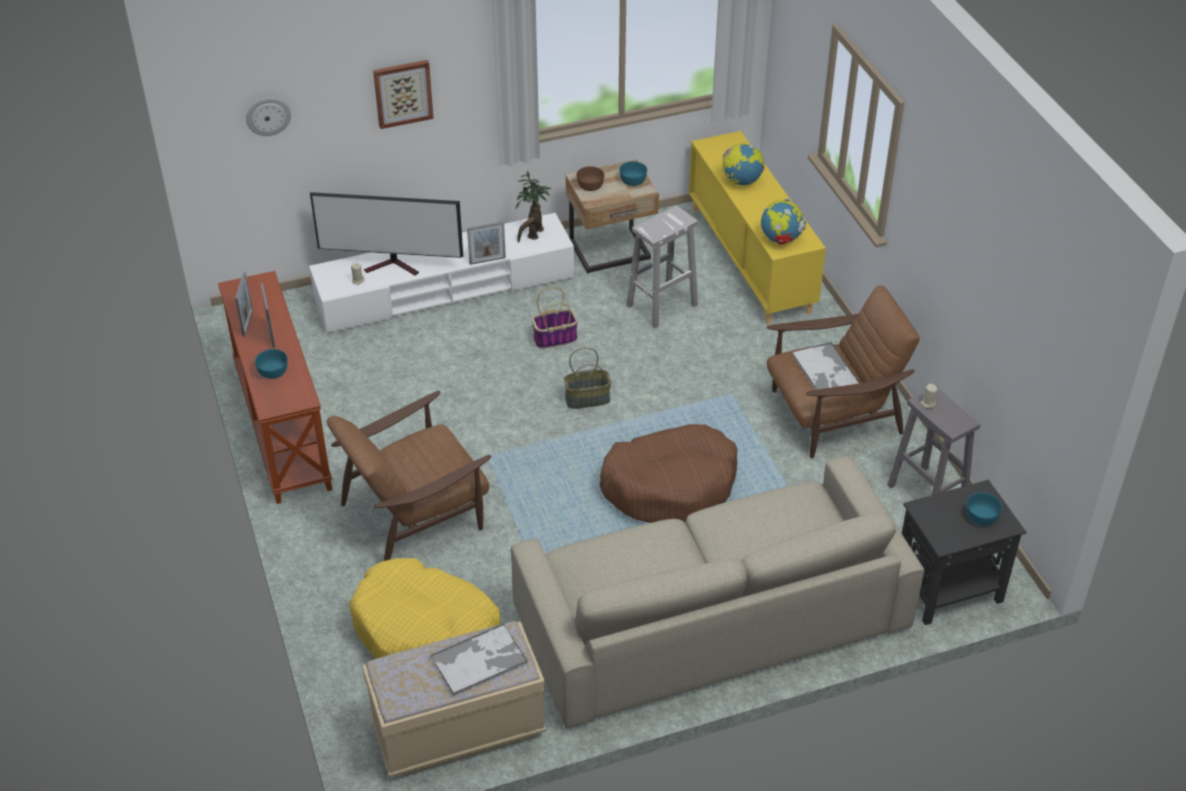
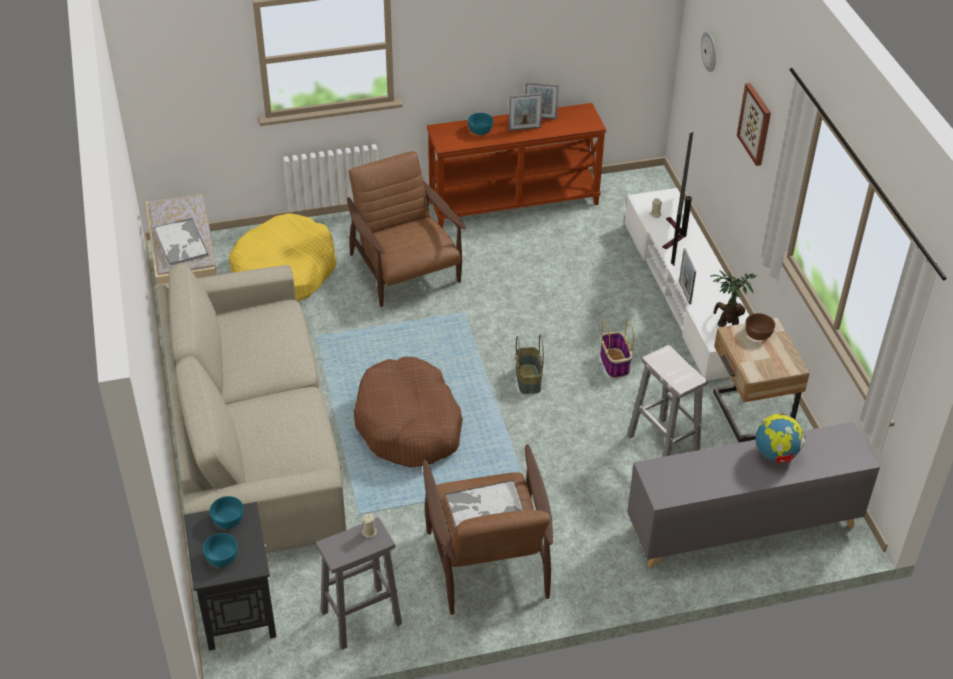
camera: 95 degrees right, 0 degrees up
(632, 180) = (769, 365): turquoise bowl -> turquoise bowl (228, 519)
(750, 260) = (742, 527): yellow cabinet -> grey cabinet
(781, 240) = (668, 473): globe -> none

